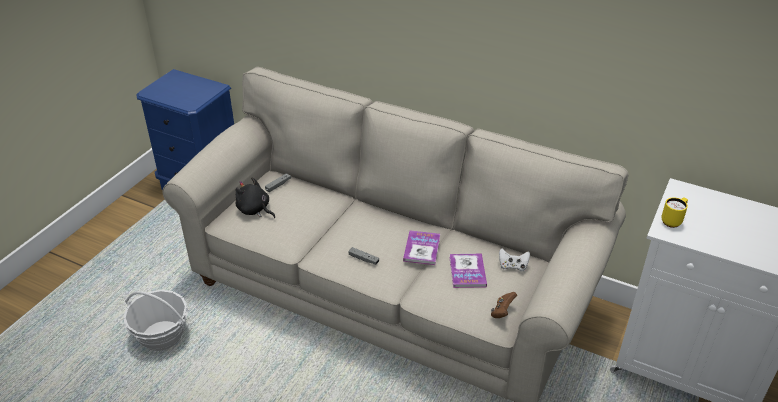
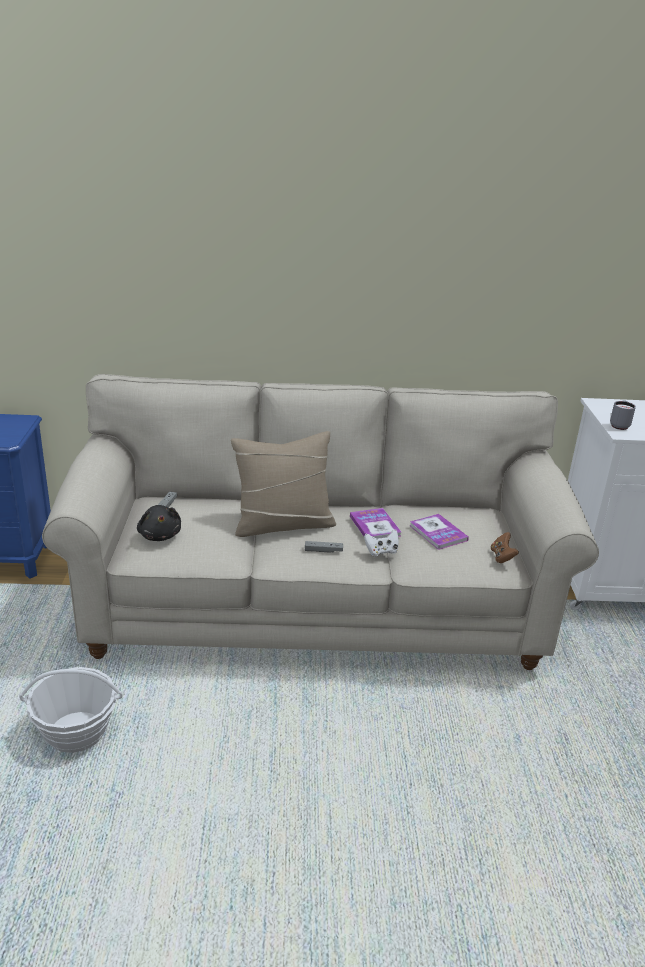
camera: 30 degrees left, 10 degrees down
(255, 210) = (160, 535): black plush toy -> black plush toy turned 120 degrees counterclockwise
(353, 226) = (283, 524): none -> beige pillow
(513, 266) = (473, 518): white game controller -> white game controller (381, 551)
(673, 221) = (619, 425): yellow mug -> grey mug

